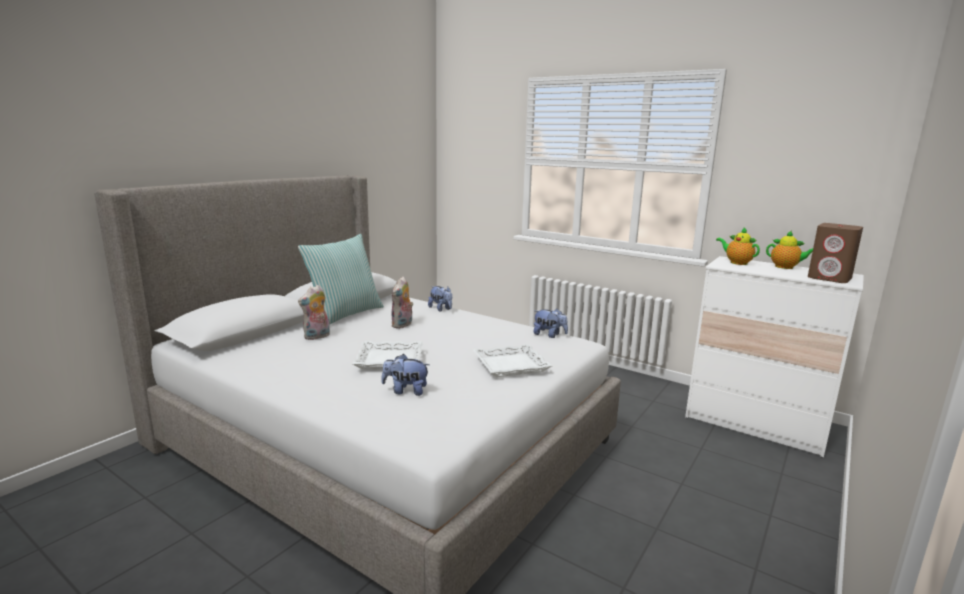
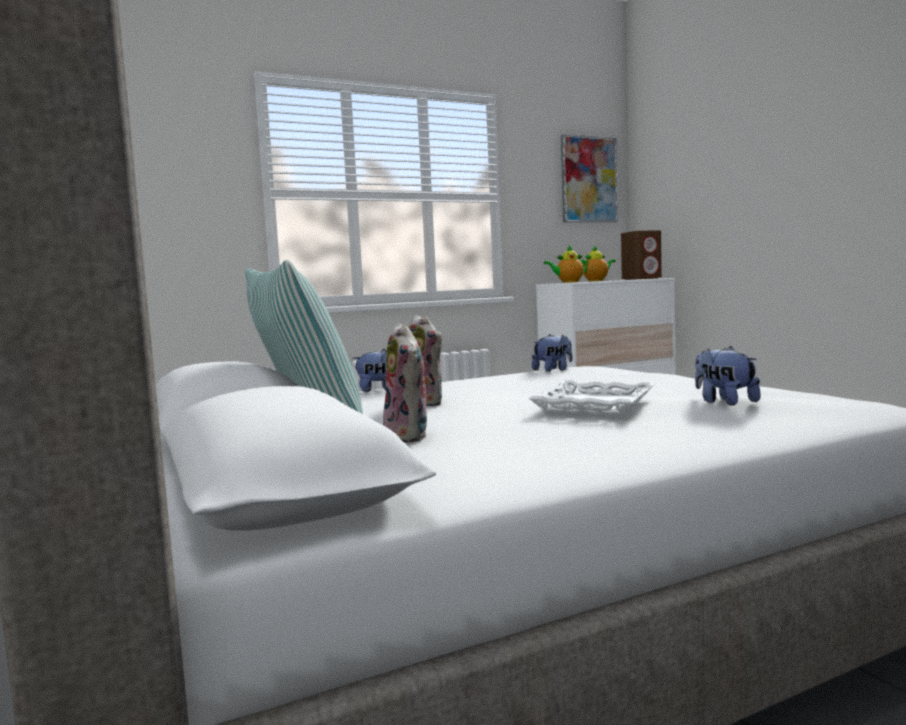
camera: 60 degrees left, 10 degrees down
(405, 391) = (724, 402): plush toy -> plush toy turned 120 degrees clockwise
(511, 365) = (645, 379): white tray -> none
(840, 152) = (588, 180): none -> picture

